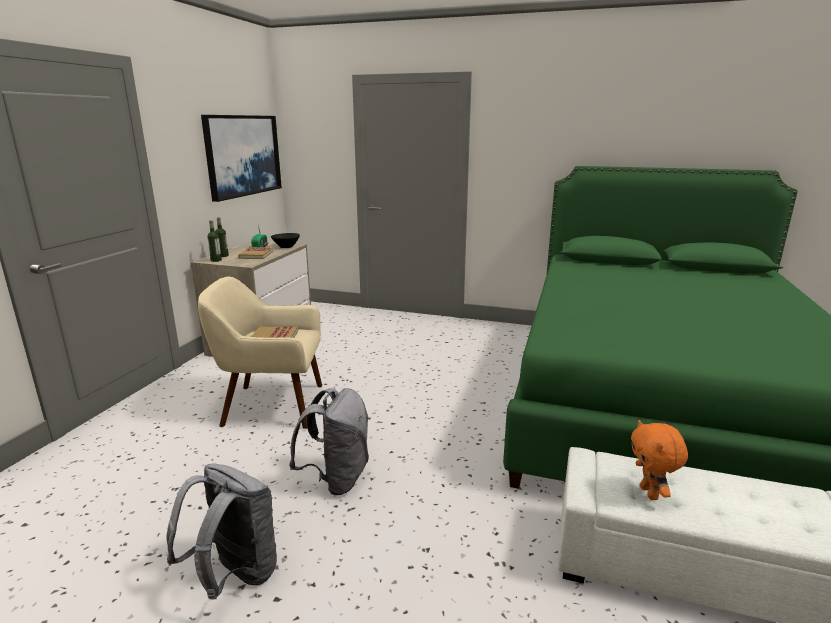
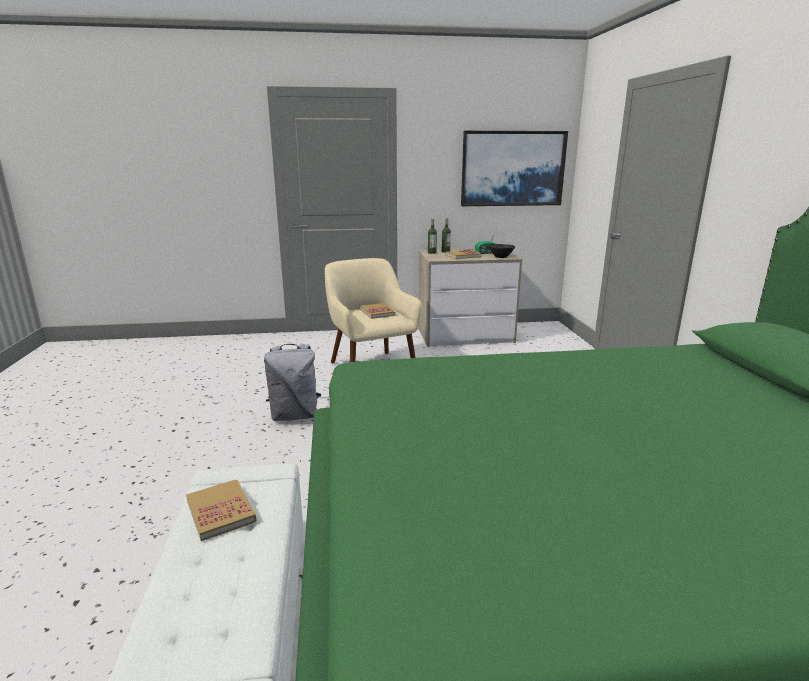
camera: 65 degrees right, 0 degrees up
(235, 575) = (190, 413): grey backpack -> none
(650, 493) = (221, 511): orange plush toy -> book

